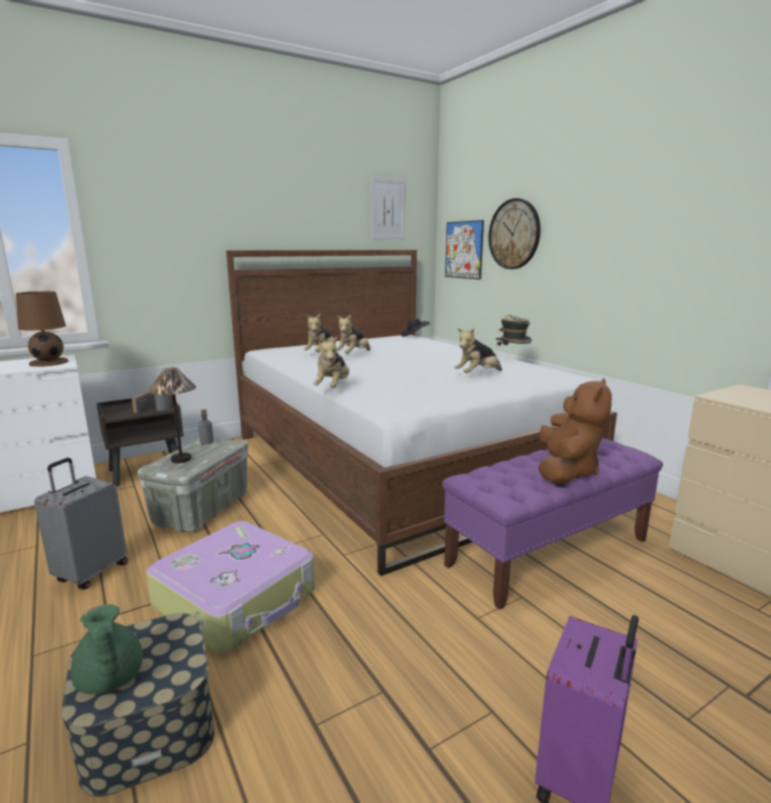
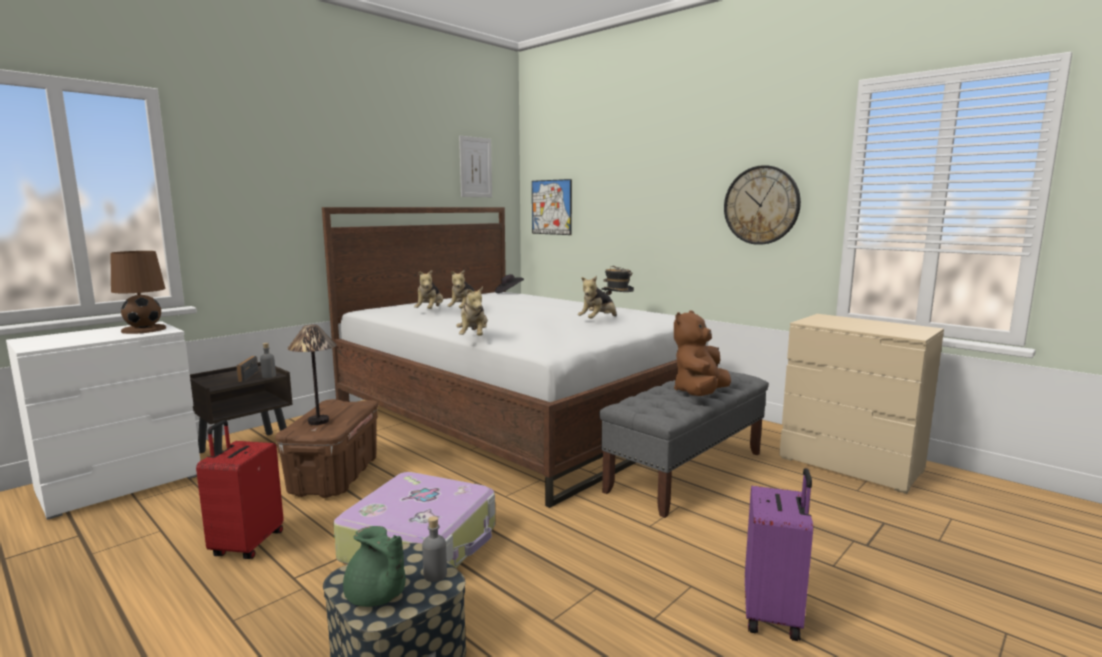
camera: 15 degrees left, 5 degrees down
(91, 573) = (246, 545): grey suitcase -> red suitcase
(202, 509) = (334, 476): grey storage box -> brown storage box
(207, 442) = (334, 405): grey bottle -> grey bottle (435, 575)
(514, 234) = (604, 192): wall clock -> wall clock (761, 205)
(549, 552) = (686, 471): purple bench -> grey bench
(566, 471) = (699, 394): brown plush toy -> brown plush toy turned 150 degrees counterclockwise

